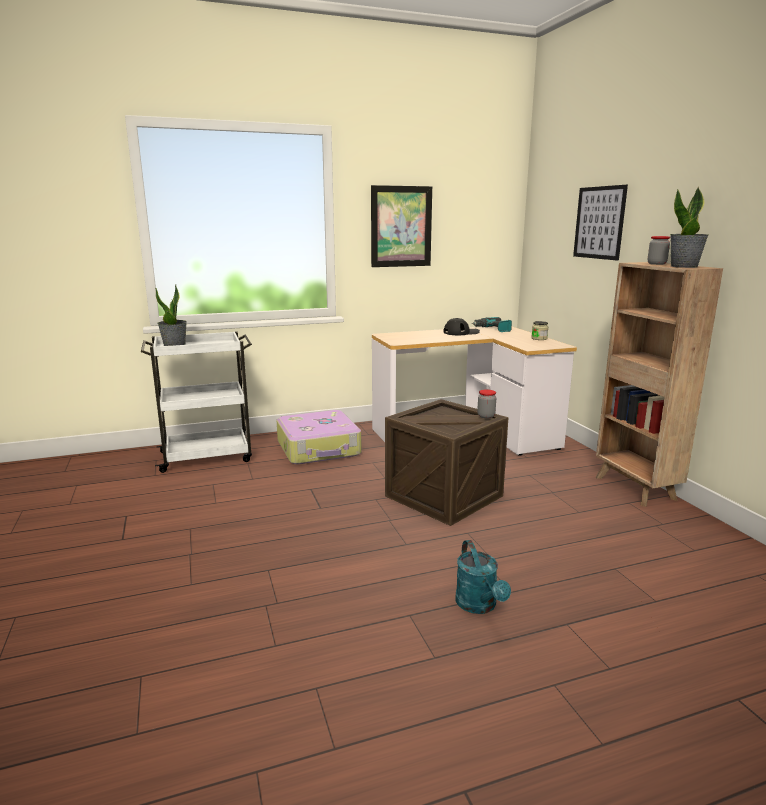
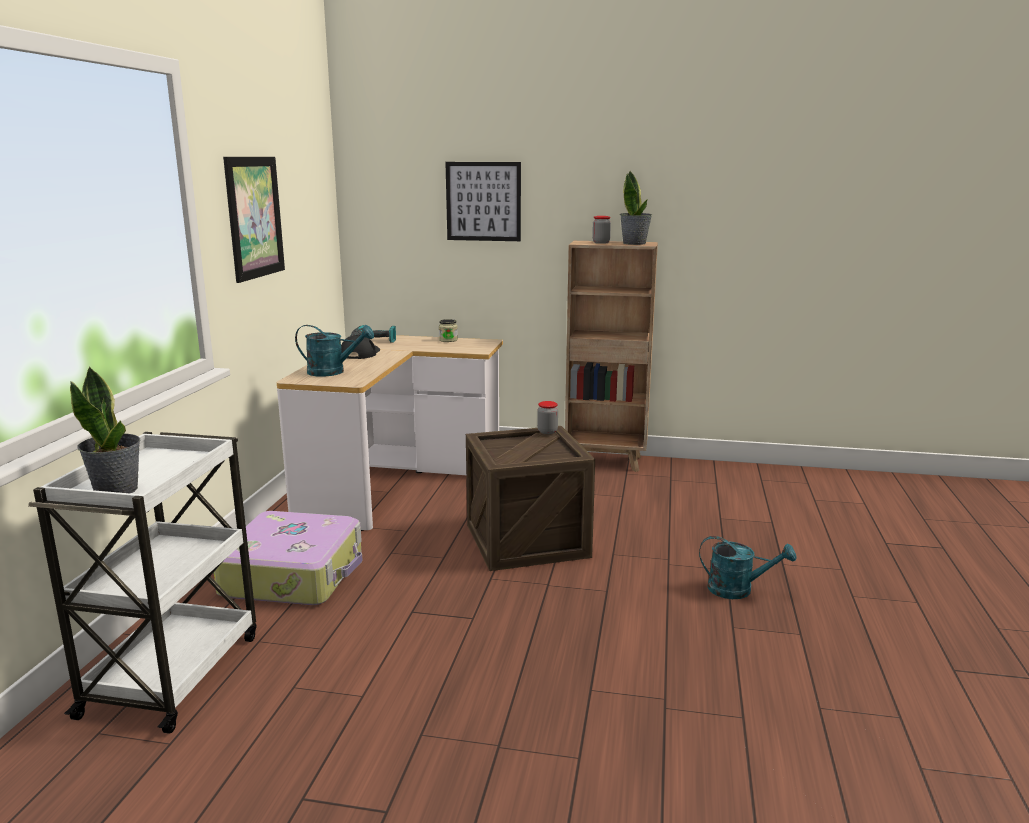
camera: 60 degrees left, 0 degrees up
(410, 336) = (333, 372): none -> turquoise watering can

